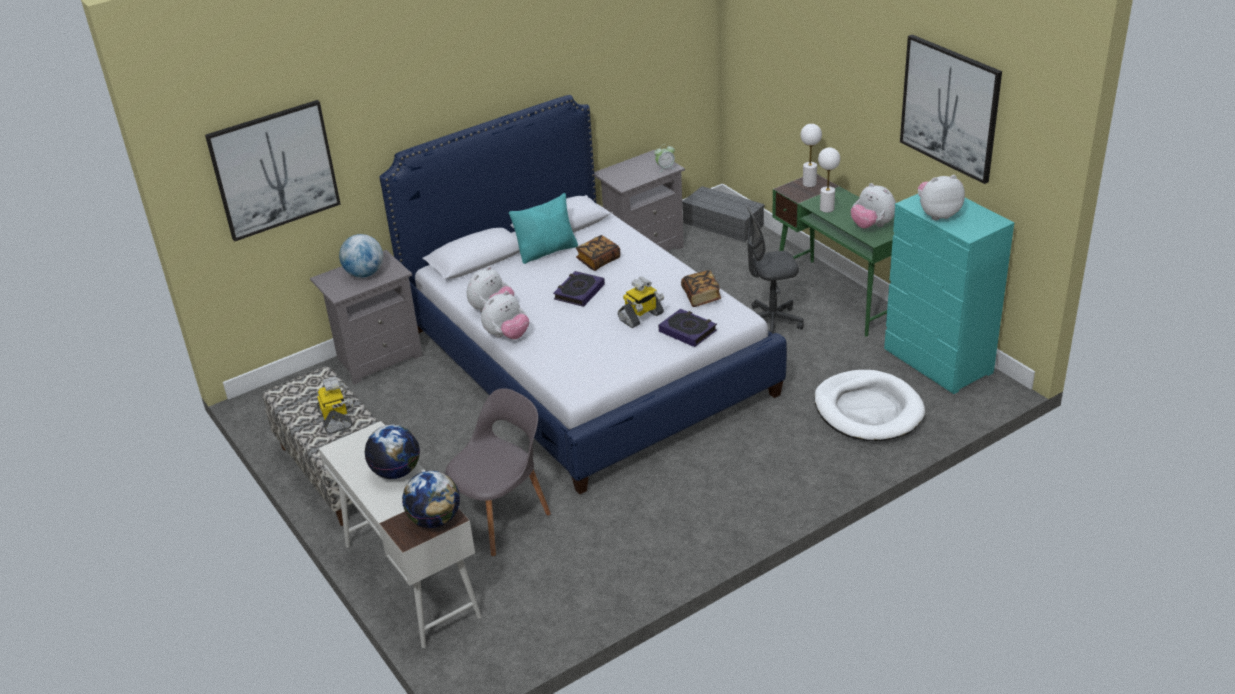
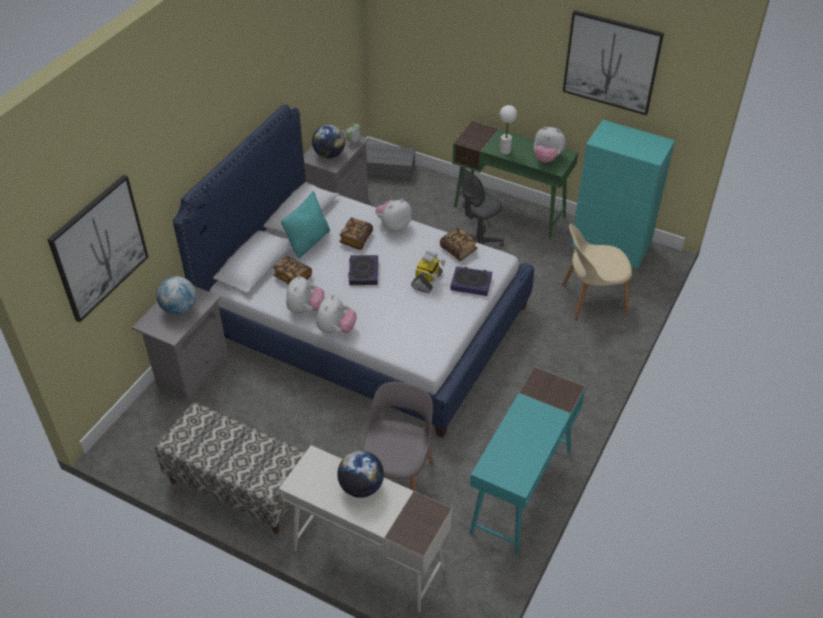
camera: 30 degrees left, 10 degrees up
(336, 419) = (242, 449): toy robot -> none
(435, 520) = (426, 518): globe -> globe (329, 155)
(504, 278) = (292, 277): none -> book
(624, 575) = (521, 492): none -> turquoise desk
(809, 183) = (476, 131): white table lamp -> none
(868, 410) = (592, 299): white dog bed -> beige chair
(937, 214) = (621, 146): plush toy -> plush toy (393, 226)

